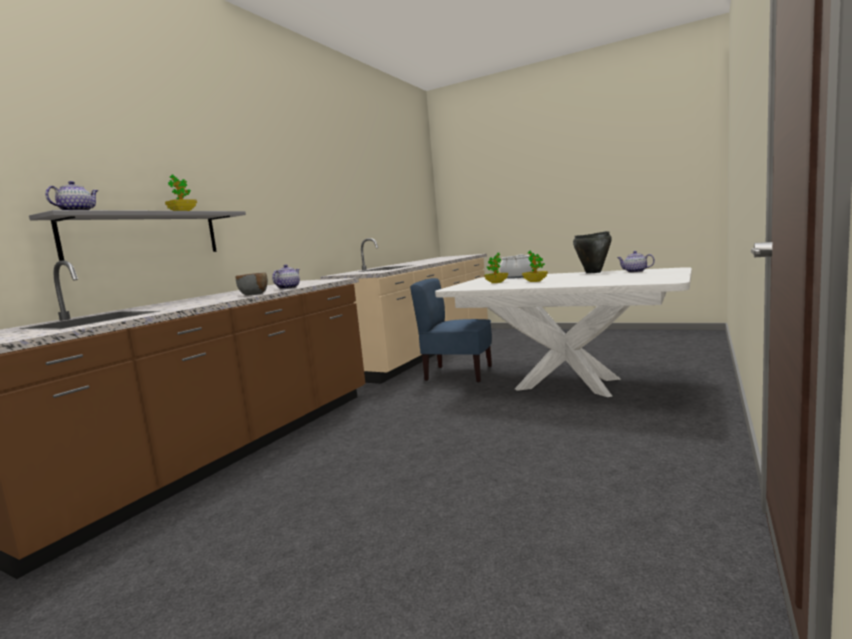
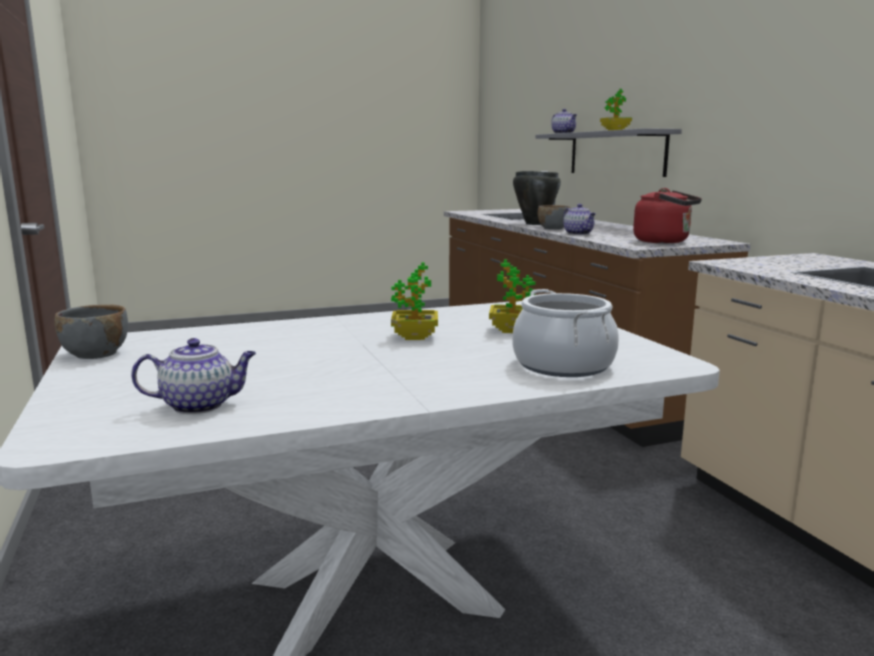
camera: 130 degrees right, 5 degrees up
(310, 281) = (664, 241): none -> red kettle
(458, 374) = (646, 552): blue chair -> none
(593, 272) = (349, 404): black cooking pot -> black cooking pot (534, 224)
(670, 278) = (96, 354): none -> grey bowl

